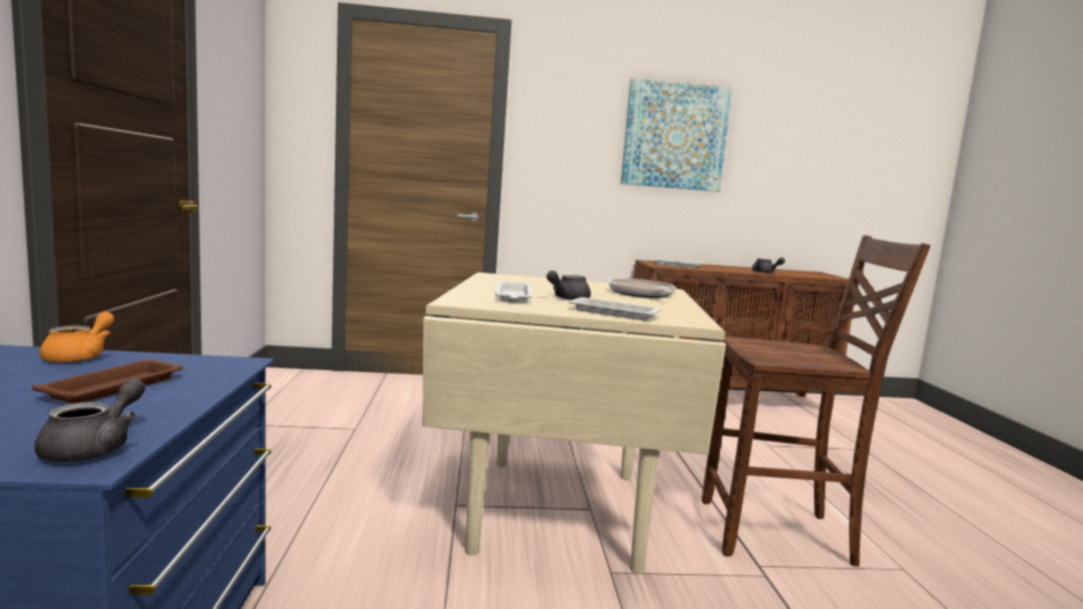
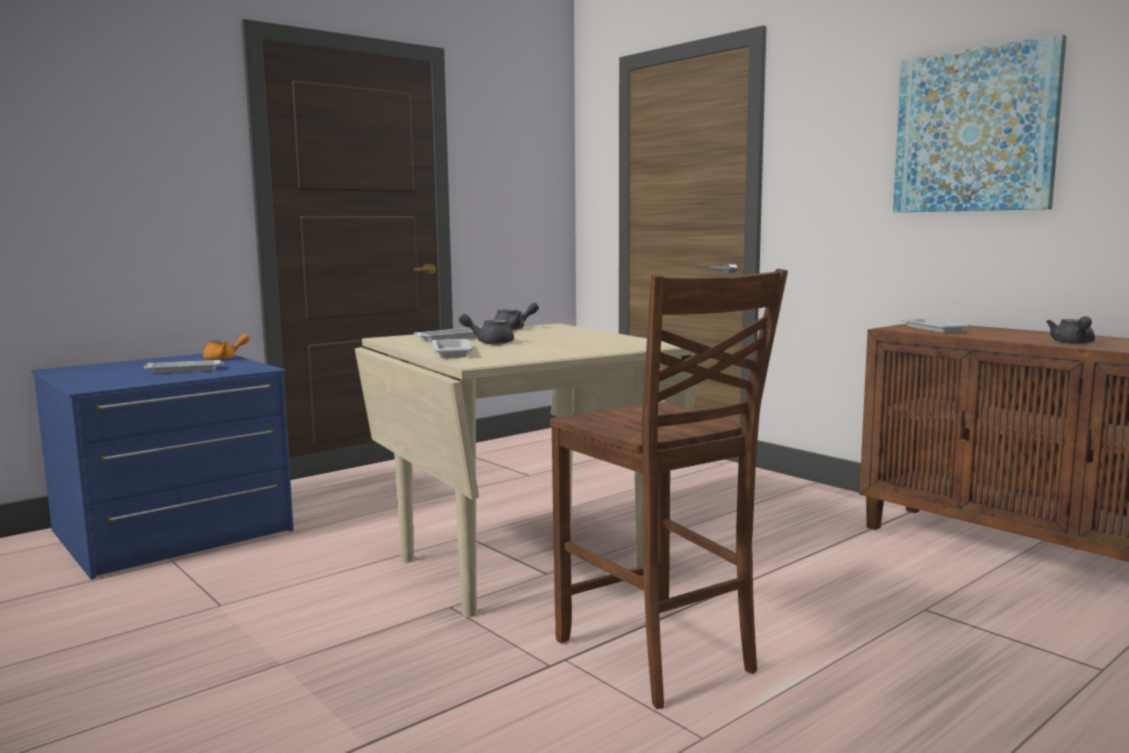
camera: 55 degrees right, 0 degrees up
(95, 447) = (103, 385): grey teapot -> grey teapot (514, 329)
(116, 387) = (185, 370): brown tray -> white tray
(642, 294) = (592, 345): frying pan -> none

